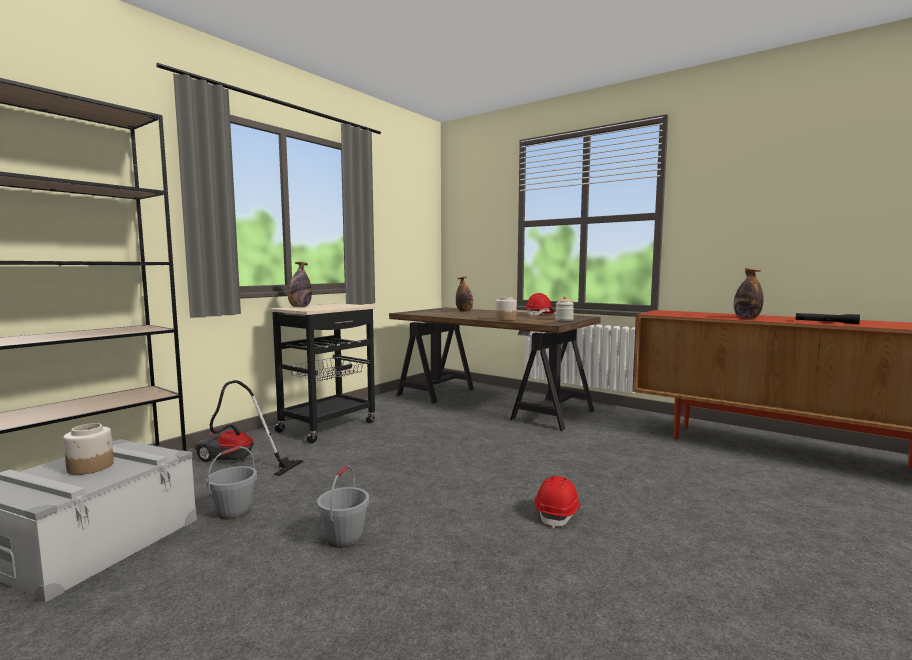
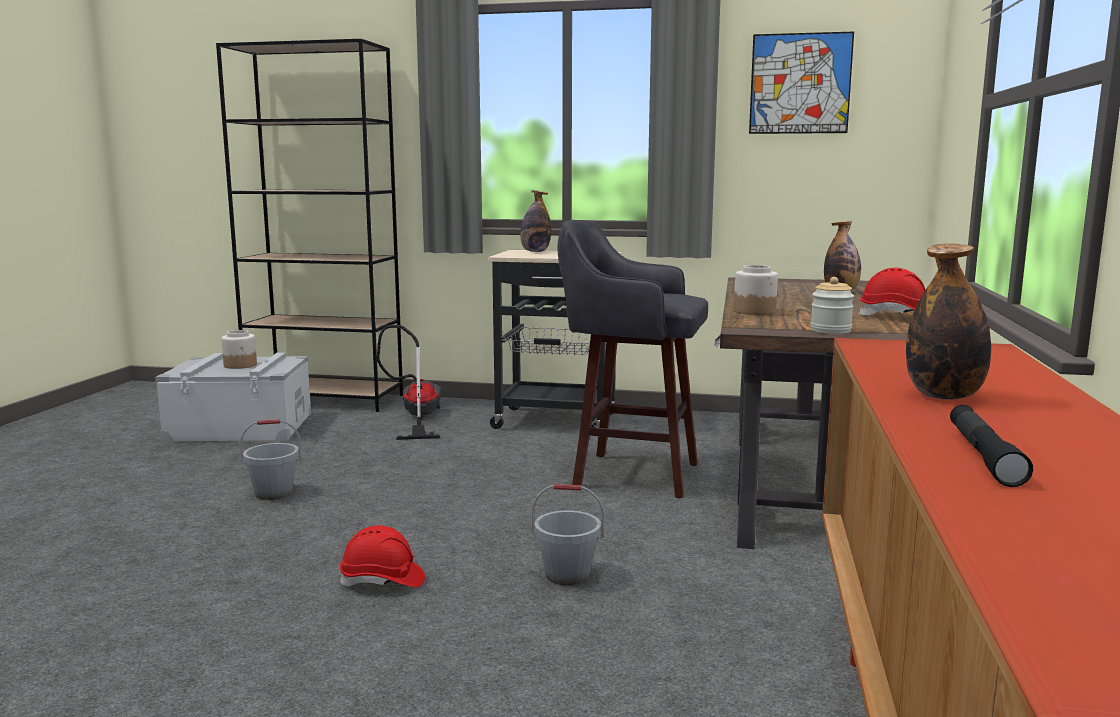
camera: 65 degrees right, 5 degrees up
(234, 511) = (308, 446): grey bucket -> grey bucket (568, 575)
(397, 206) = (800, 83): none -> picture
(447, 429) = (630, 474): none -> grey stool

